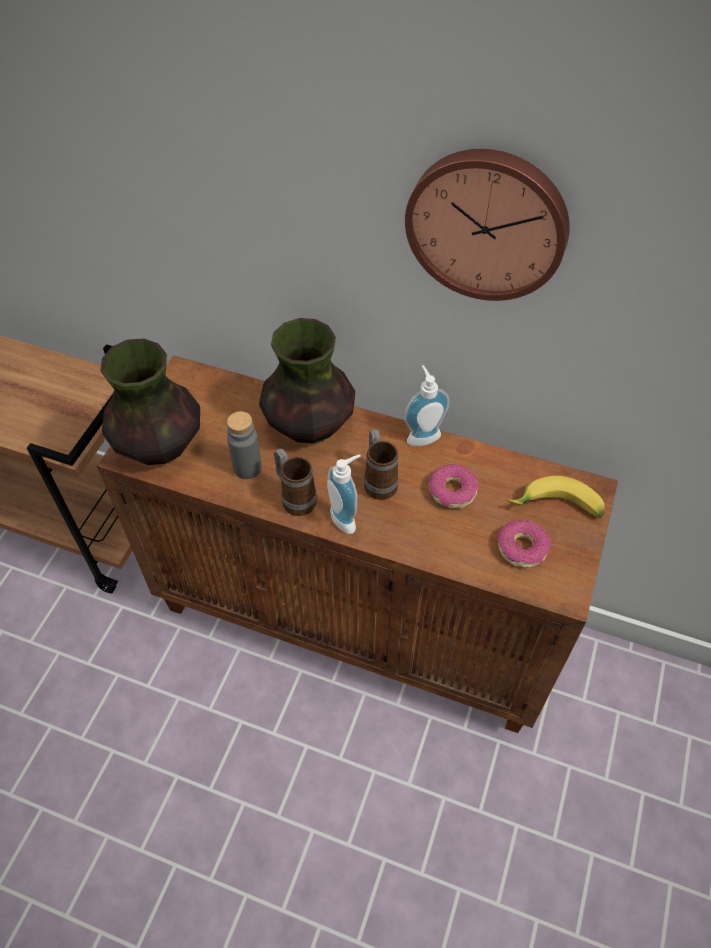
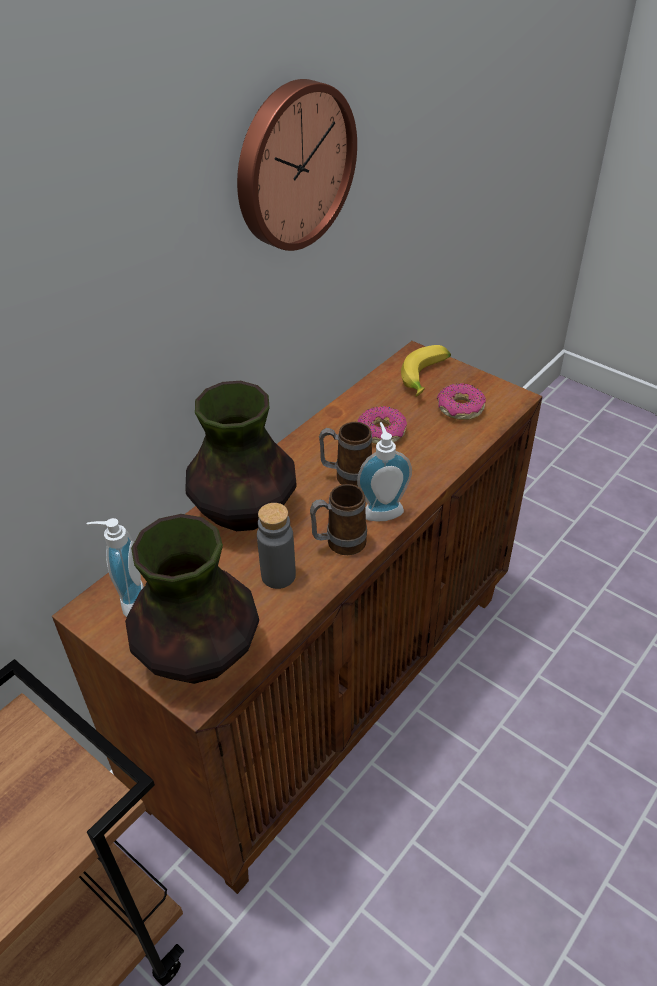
camera: 70 degrees left, 10 degrees down
(422, 435) = (305, 434): soap dispenser -> soap dispenser (128, 600)

